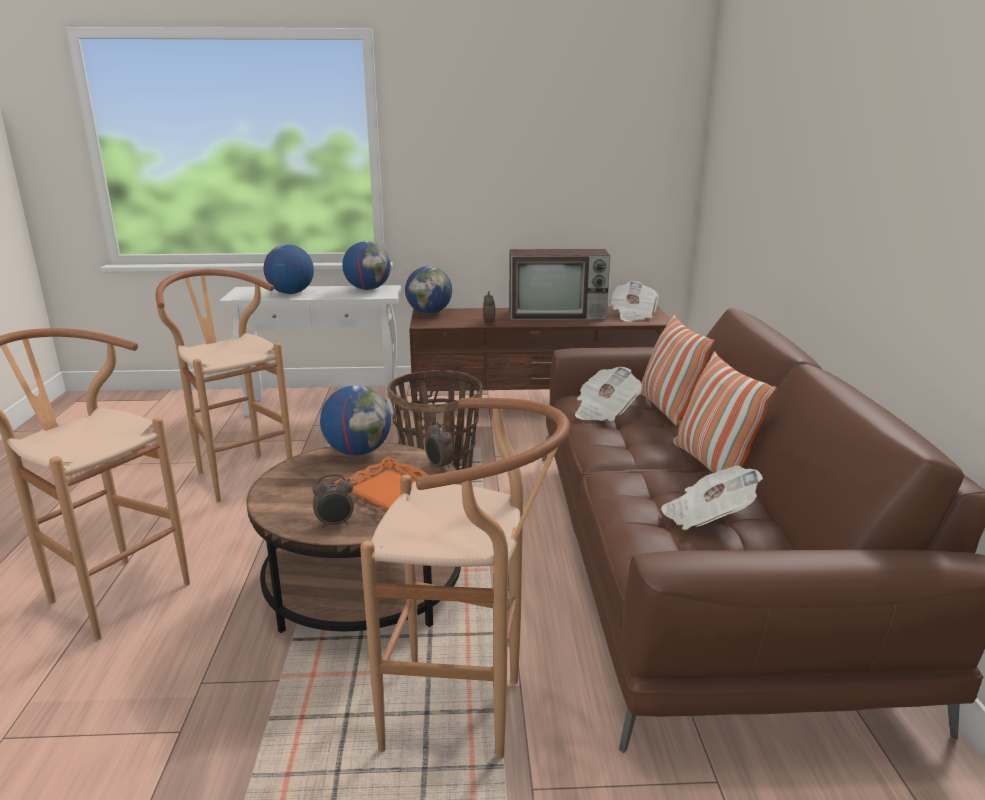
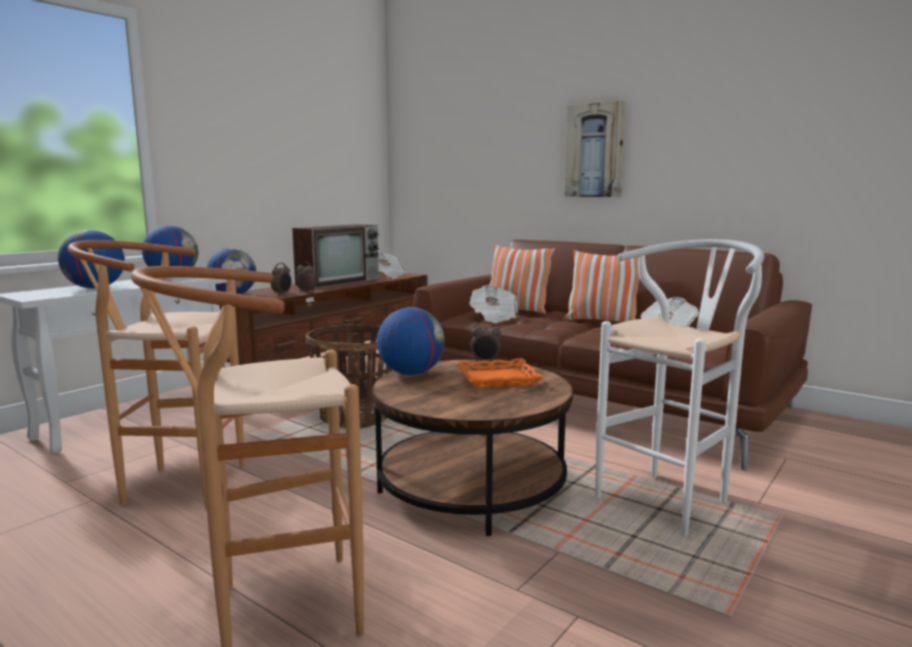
camera: 50 degrees left, 10 degrees down
(335, 524) = (524, 400): alarm clock -> alarm clock (282, 294)
(468, 712) = (670, 497): brown stool -> white stool
(845, 194) = (595, 150): none -> picture

